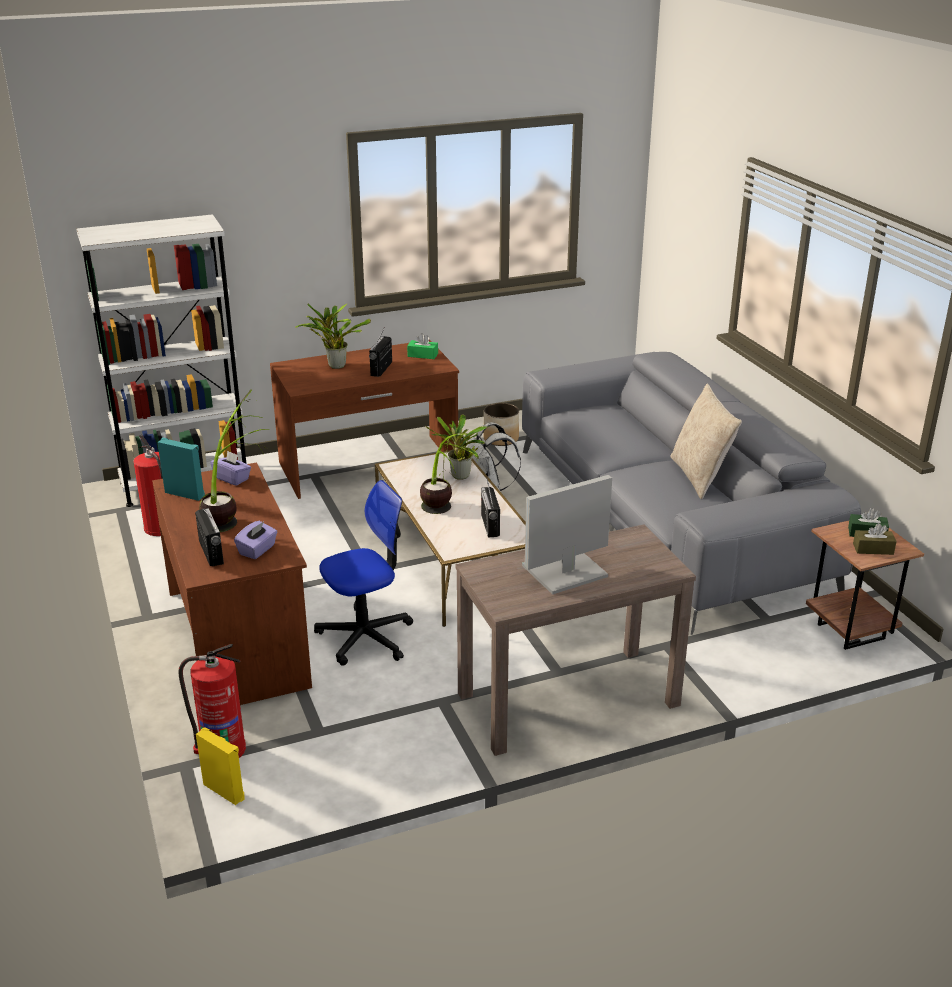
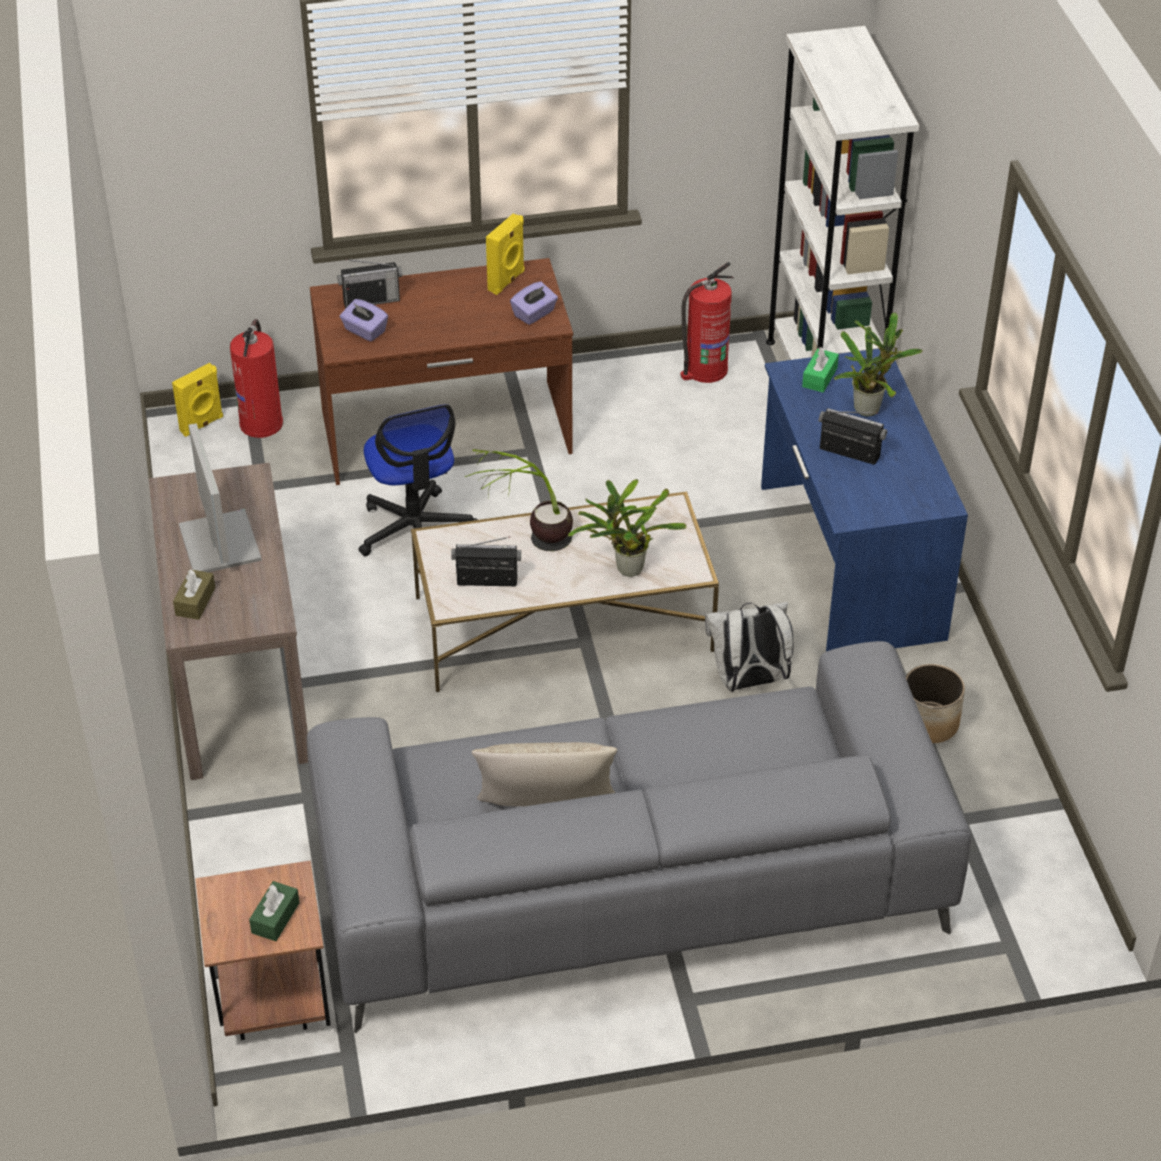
camera: 100 degrees right, 15 degrees up
(185, 494) = (507, 281): turquoise speaker -> yellow speaker
(234, 514) = (448, 315): potted plant -> none
(368, 466) = (848, 561): brown desk -> blue desk
(422, 355) = (899, 500): green tissue box -> green tissue box (819, 377)
(873, 549) = (234, 909): brown tissue box -> brown tissue box (195, 601)

